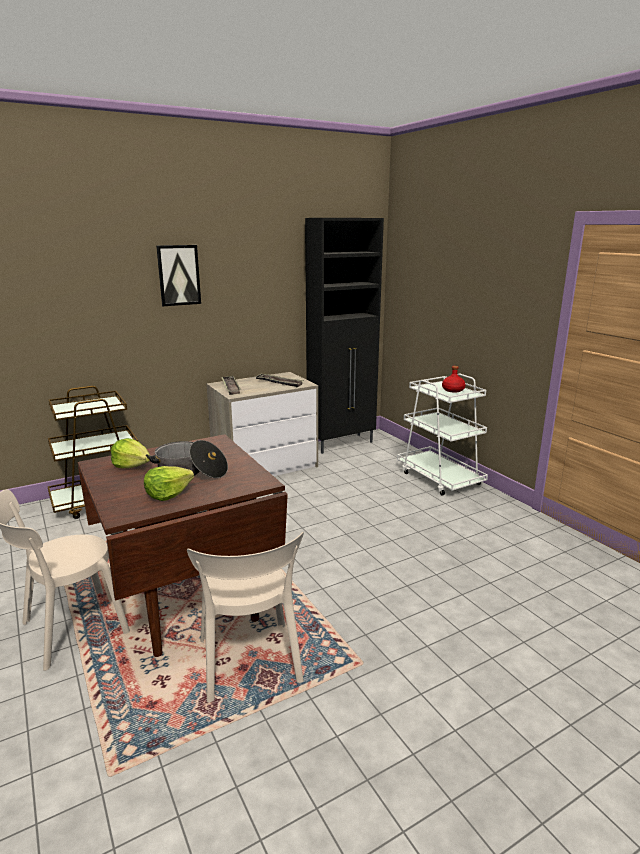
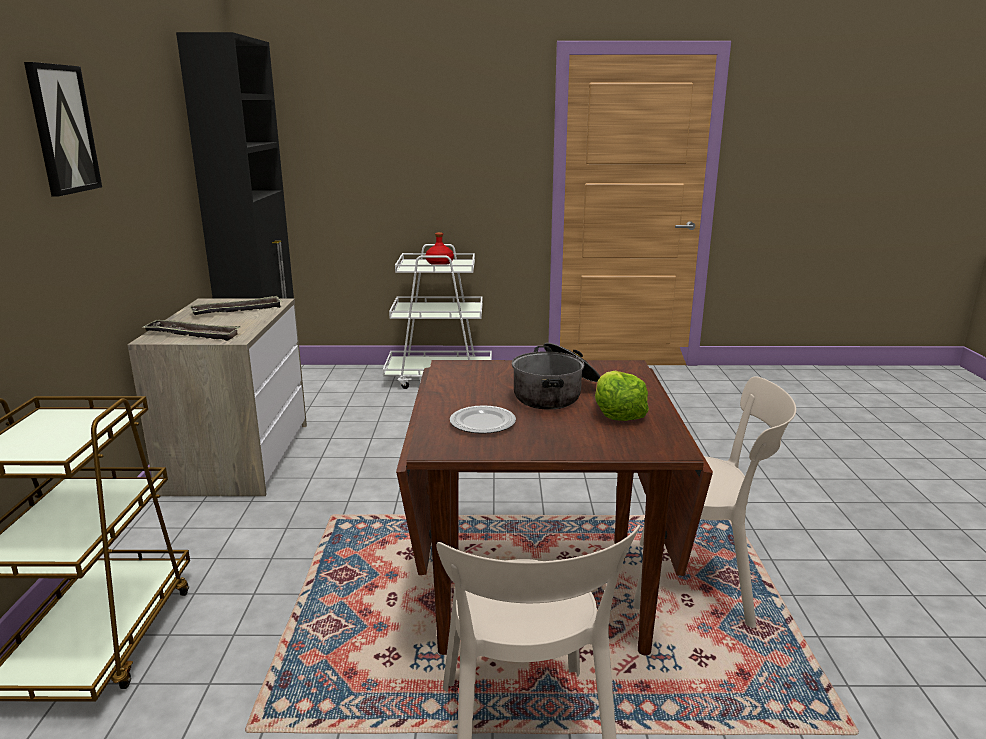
camera: 60 degrees left, 0 degrees up
(132, 465) = (482, 423): lettuce -> plate

